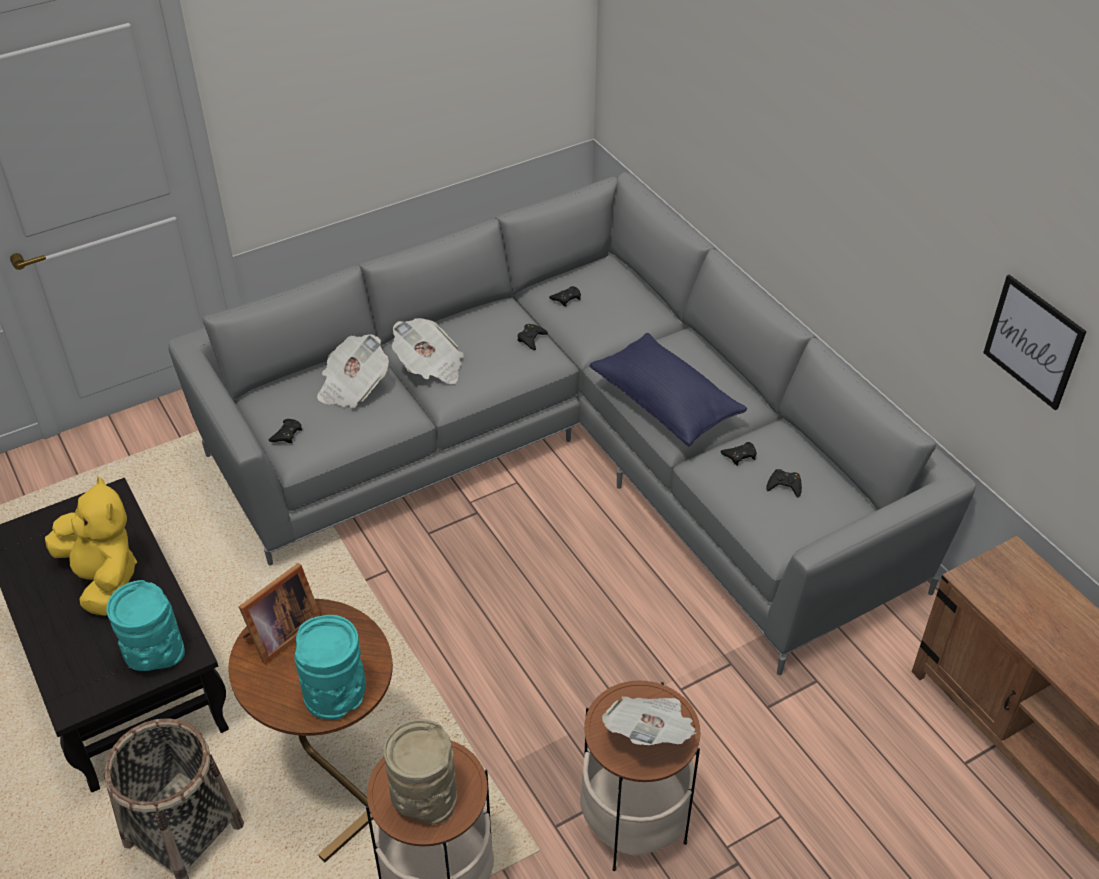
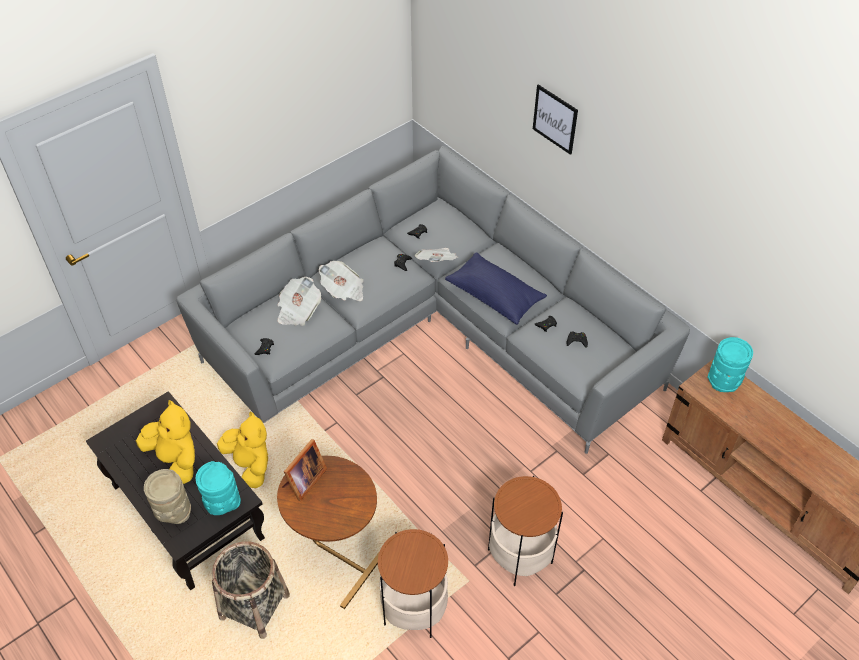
camera: 10 degrees left, 5 degrees up
(237, 615) = (250, 465): none -> yellow plush toy
(336, 695) = (348, 514): turquoise vase -> turquoise vase (724, 380)
(423, 799) = (412, 567): beige vase -> beige vase (172, 511)
(650, 733) = (533, 507): newspaper -> newspaper (437, 263)
(1033, 342) = (721, 248): picture -> picture (555, 119)

